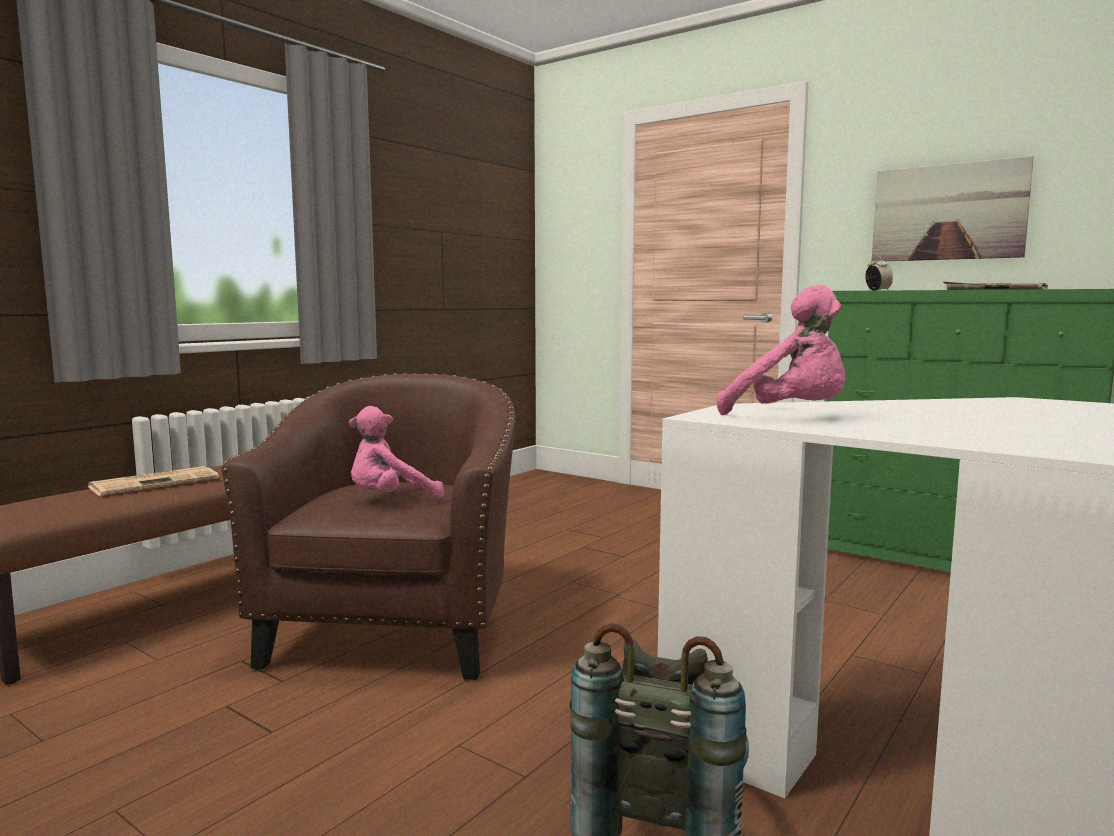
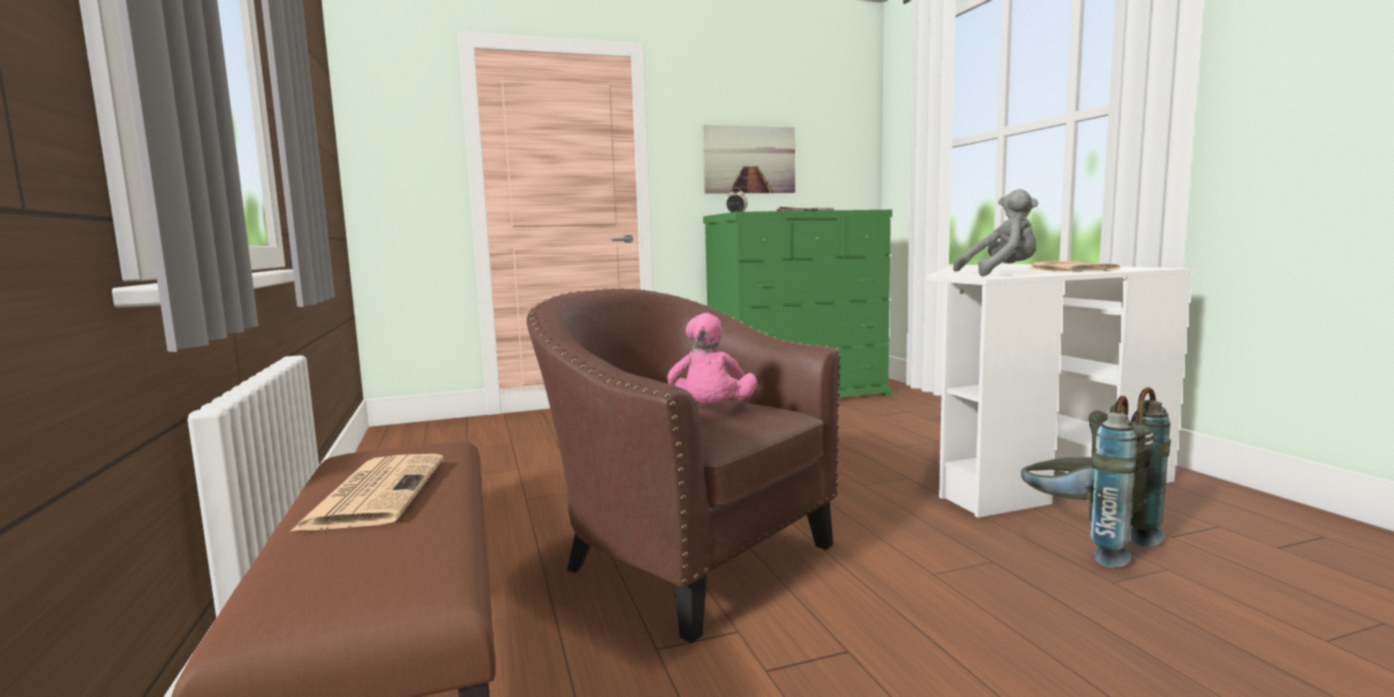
camera: 55 degrees left, 0 degrees up
(792, 416) = (1001, 273): pink plush toy -> grey plush toy
(976, 429) = (1068, 269): none -> newspaper

